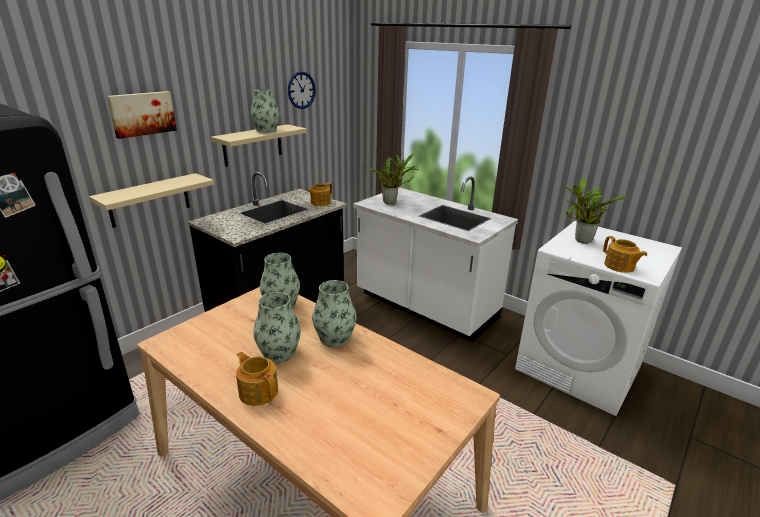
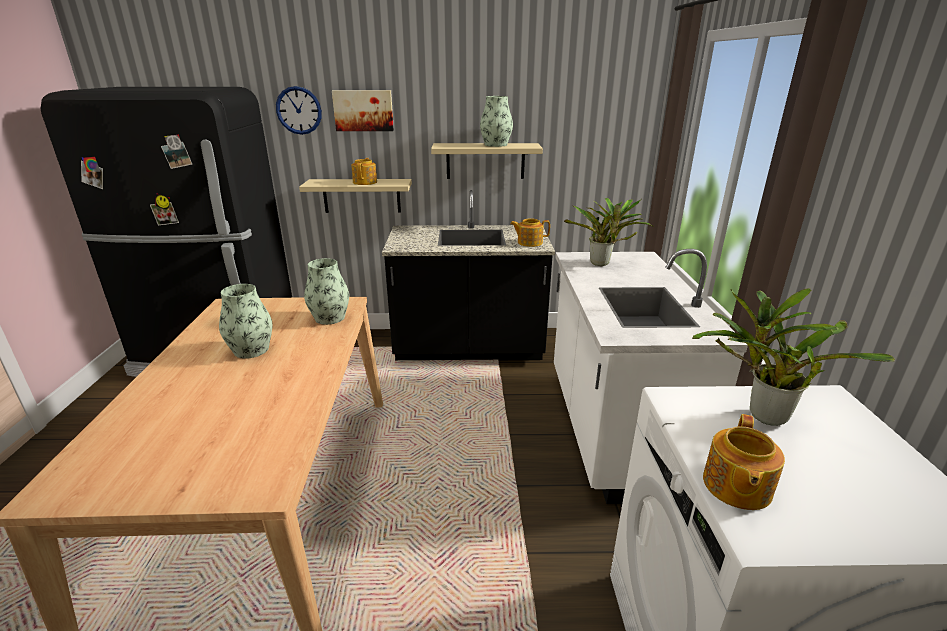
camera: 50 degrees right, 0 degrees up
(258, 391) = (186, 367): teapot -> teapot (365, 182)
(301, 90) = (566, 102): wall clock -> wall clock (299, 110)
(335, 338) = (301, 363): vase -> none

